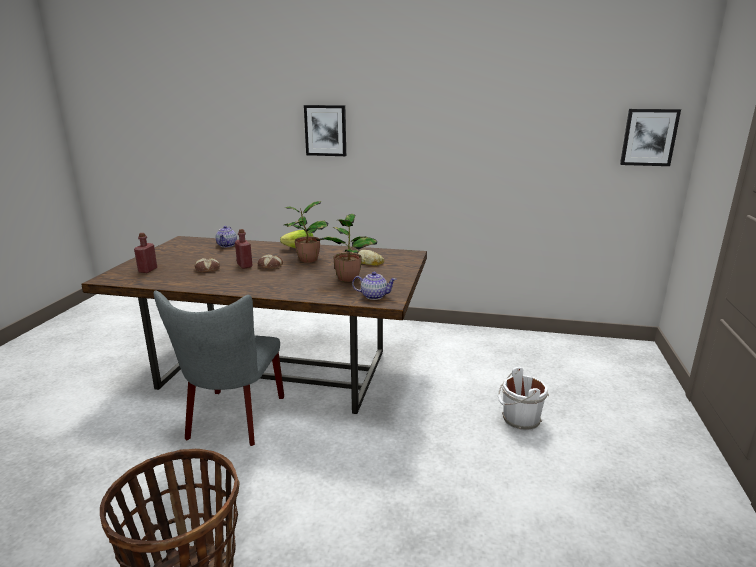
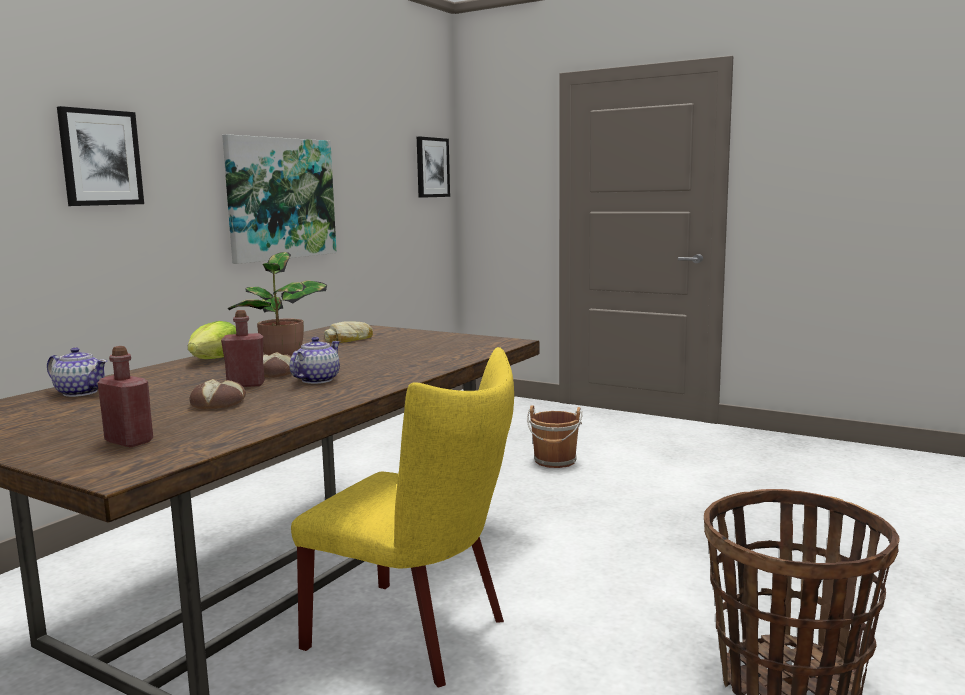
camera: 70 degrees left, 10 degrees down
(233, 421) = (418, 634): grey chair -> yellow chair
(348, 277) = (399, 348): potted plant -> none
(374, 296) = (483, 344): teapot -> teapot (316, 380)
(451, 157) = (280, 198): none -> picture
(519, 420) = (555, 462): white bucket -> brown bucket

